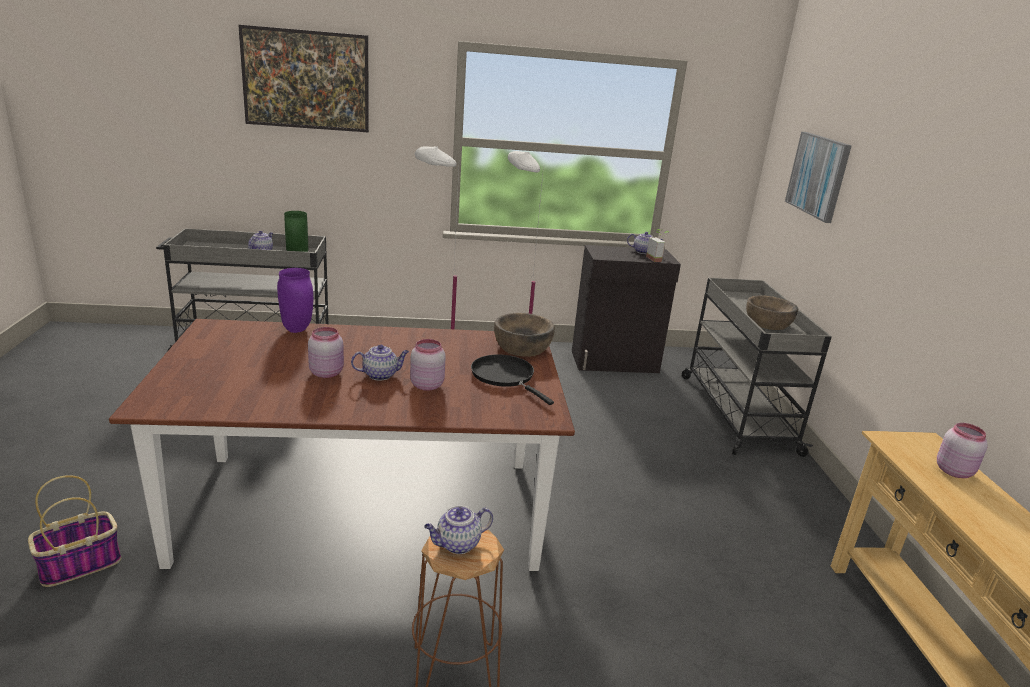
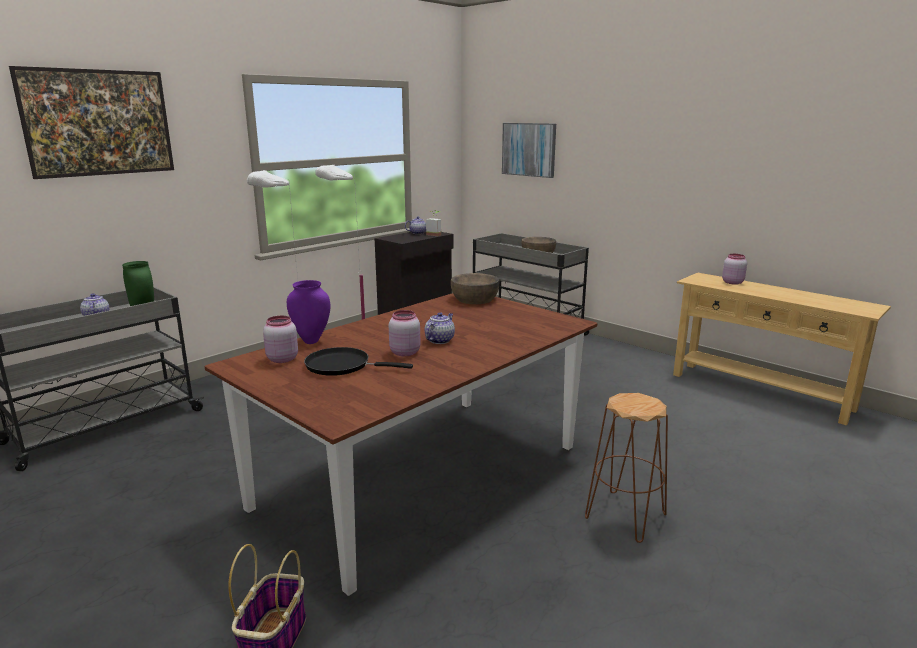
camera: 40 degrees left, 5 degrees down
(426, 385) = (478, 334): pink jar -> pink jar (281, 359)
(457, 544) = (633, 404): teapot -> none
(505, 377) = (505, 314): black frying pan -> black frying pan (342, 366)

